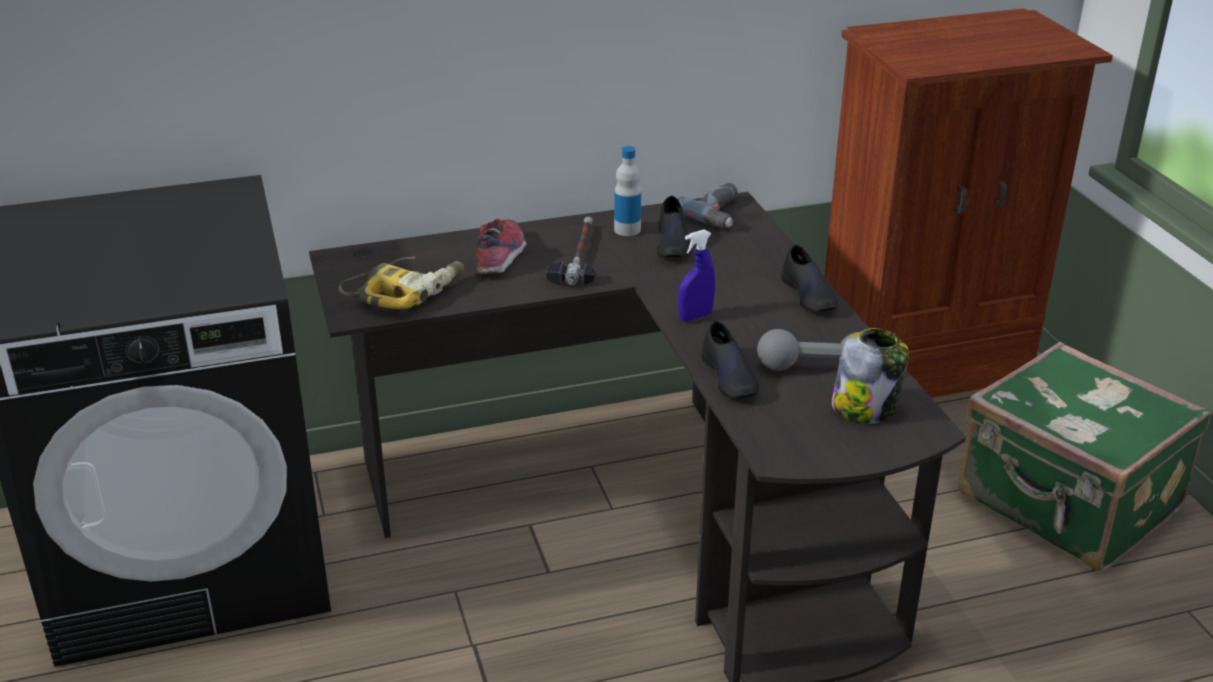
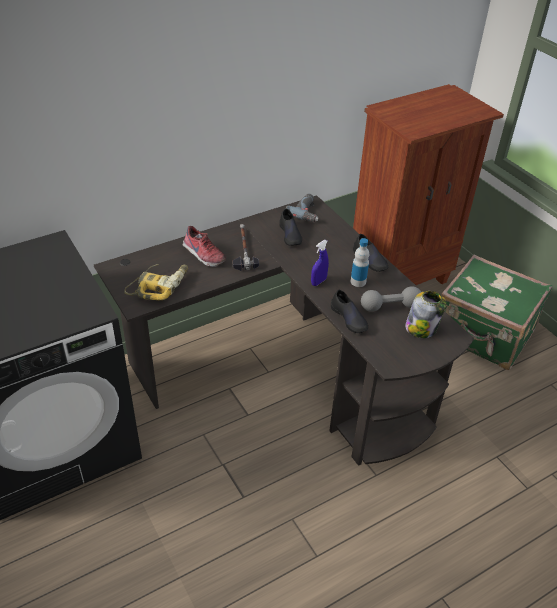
camera: 15 degrees left, 10 degrees up
(502, 256) = (203, 255): shoe -> shoe turned 135 degrees clockwise
(627, 229) = (263, 228): bottle -> bottle (358, 282)

